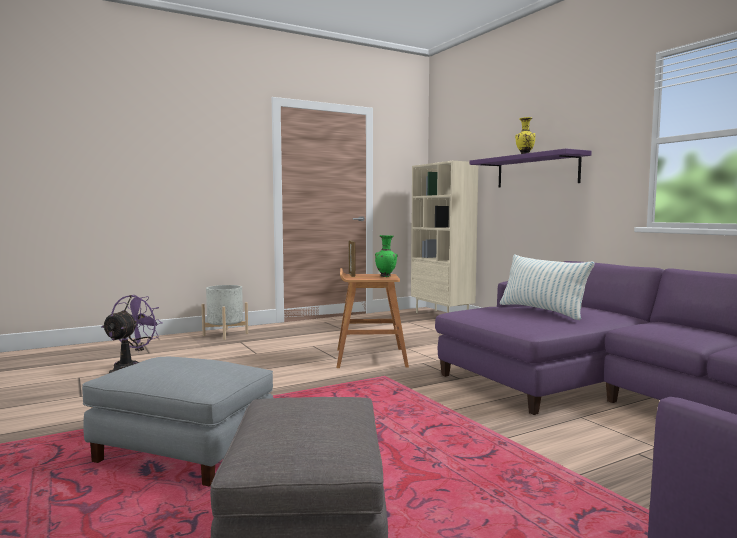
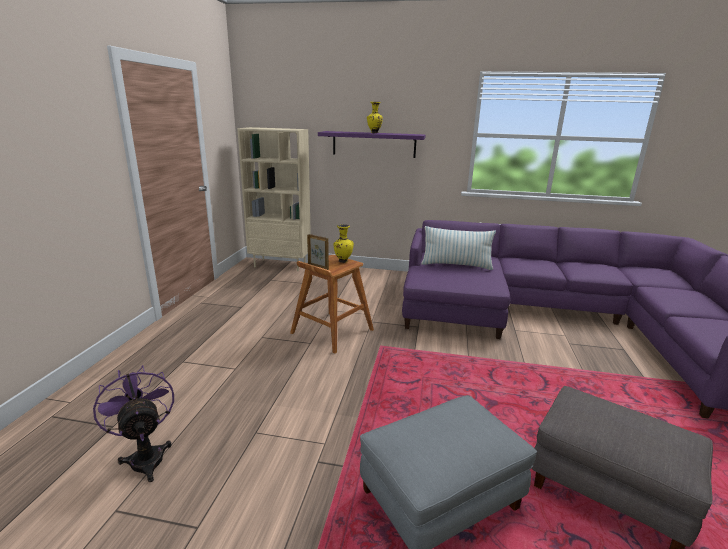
camera: 50 degrees left, 15 degrees up
(225, 334) = (139, 358): grey planter -> none
(386, 276) = (343, 261): green vase -> yellow vase

